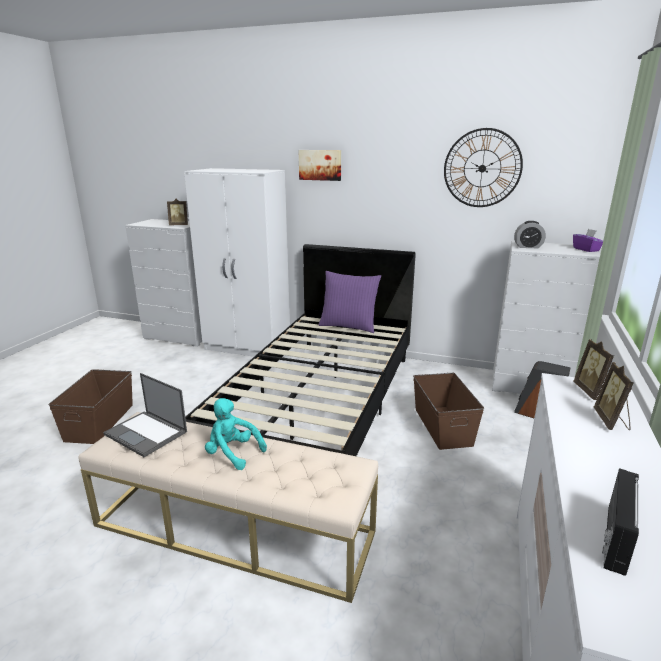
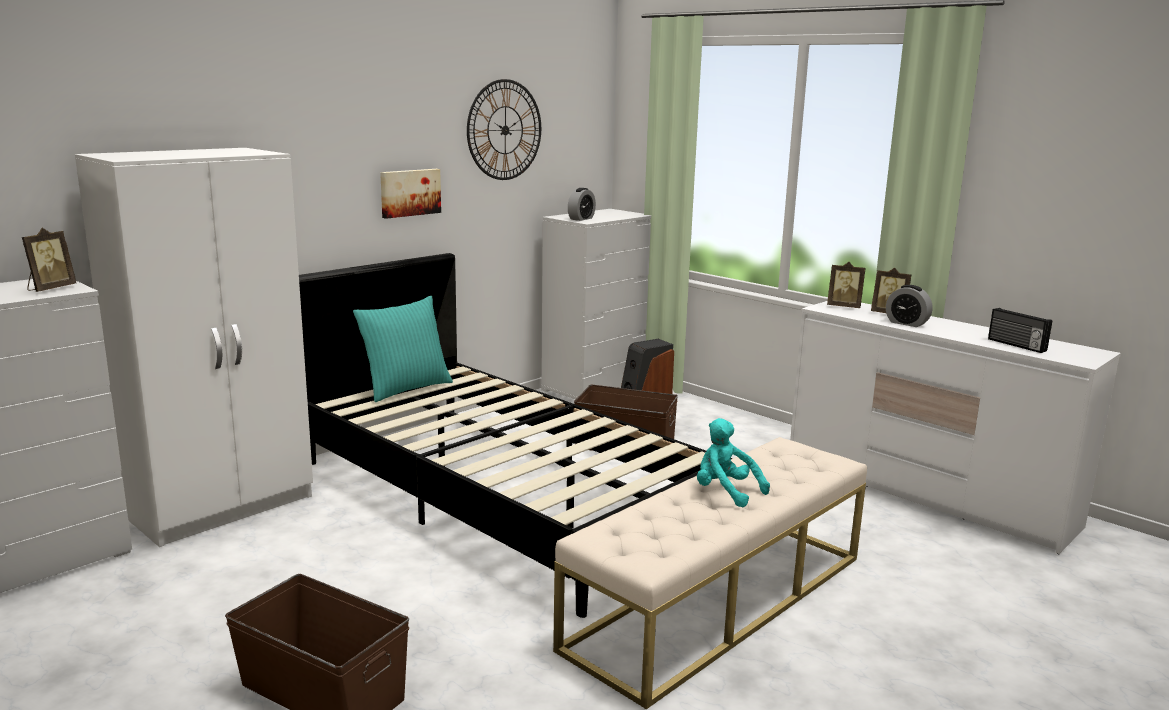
camera: 65 degrees left, 5 degrees down
(147, 433) = (640, 533): laptop -> none
(232, 453) = (725, 492): turquoise plush toy -> turquoise plush toy turned 75 degrees clockwise
(320, 165) = (301, 135): picture -> picture (409, 192)
(348, 326) = (405, 388): purple pillow -> turquoise pillow
(584, 436) = (906, 323): none -> alarm clock
(586, 249) = (619, 212): purple tissue box -> none

